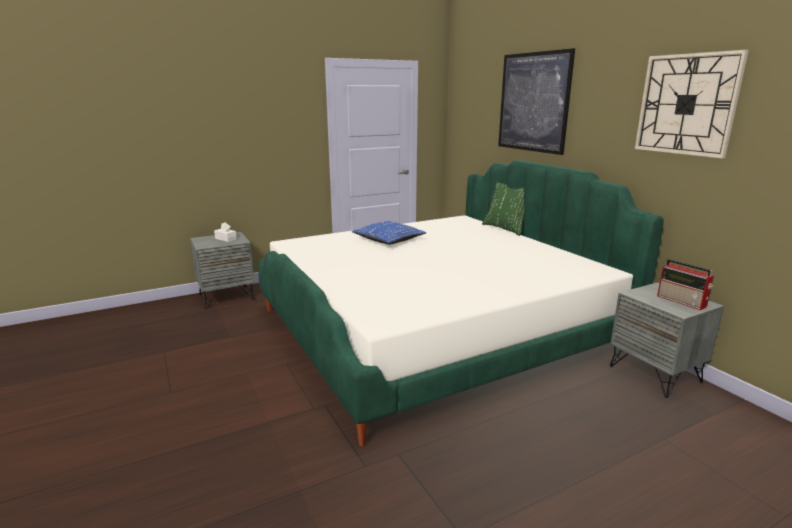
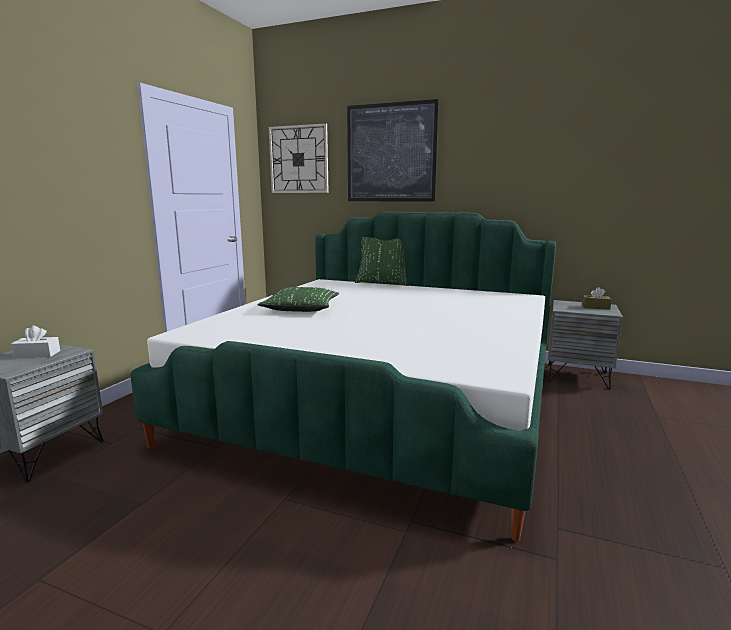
camera: 40 degrees left, 5 degrees down
(388, 240) = (301, 308): blue pillow -> green pillow
(682, 301) = (595, 307): radio -> brown tissue box
(686, 104) = (562, 146): wall clock -> wall clock (299, 159)

